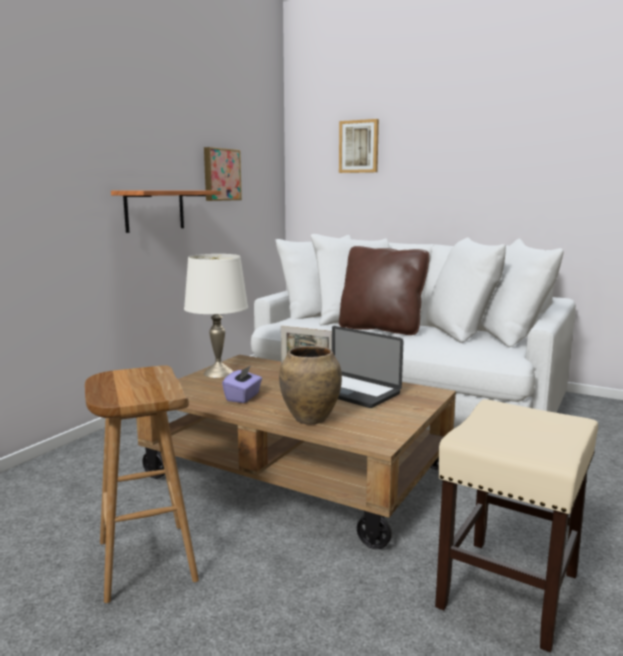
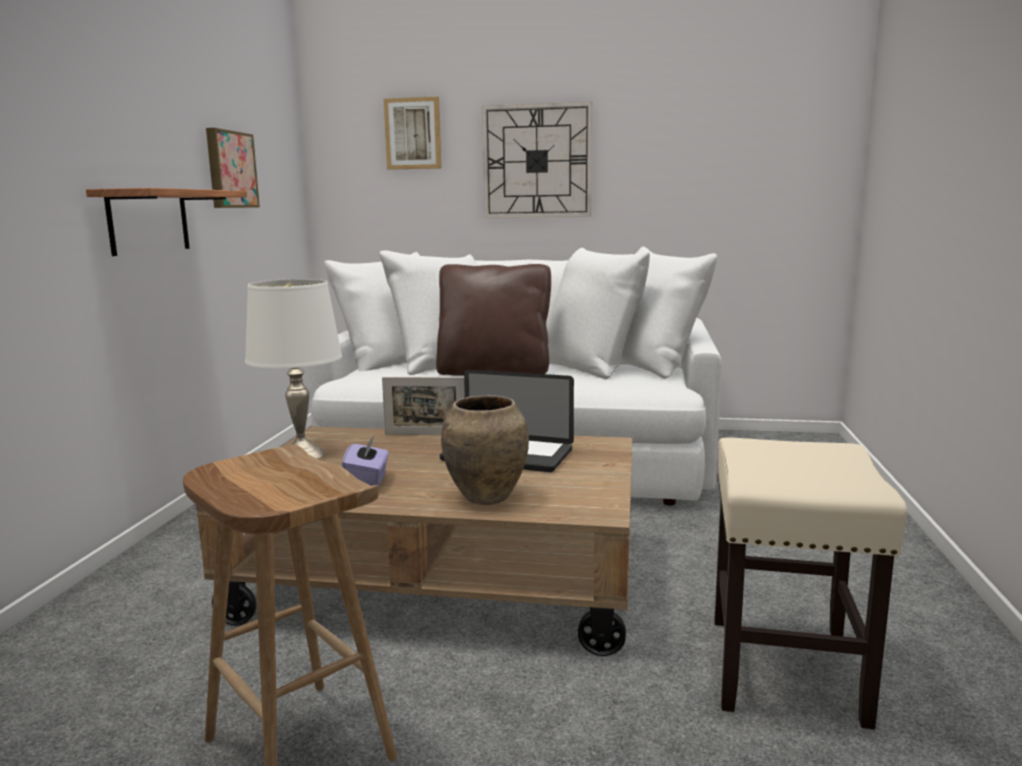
camera: 20 degrees left, 0 degrees up
(448, 167) = (537, 161): none -> wall clock

